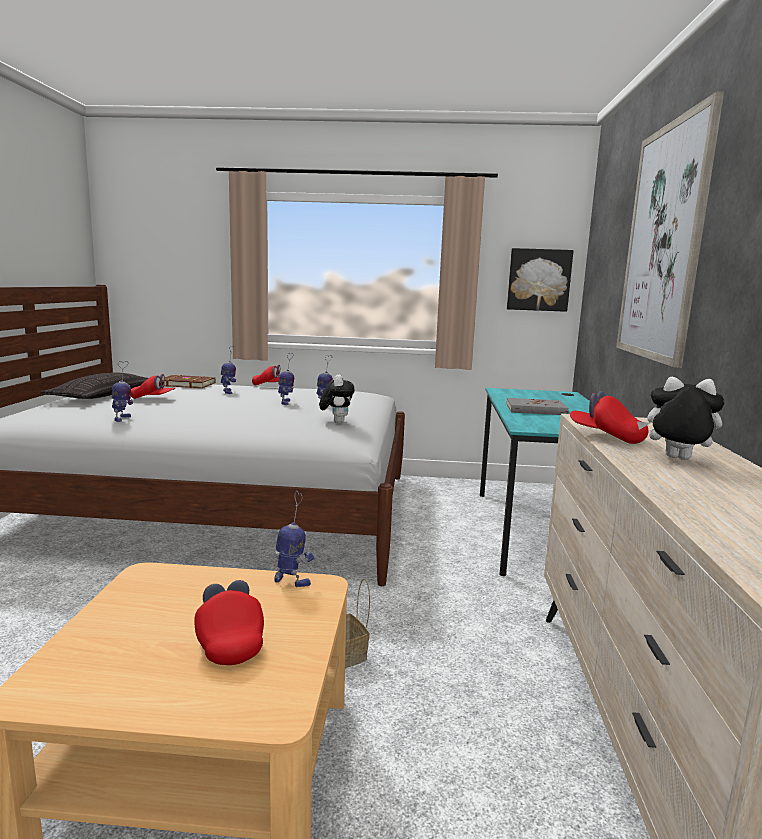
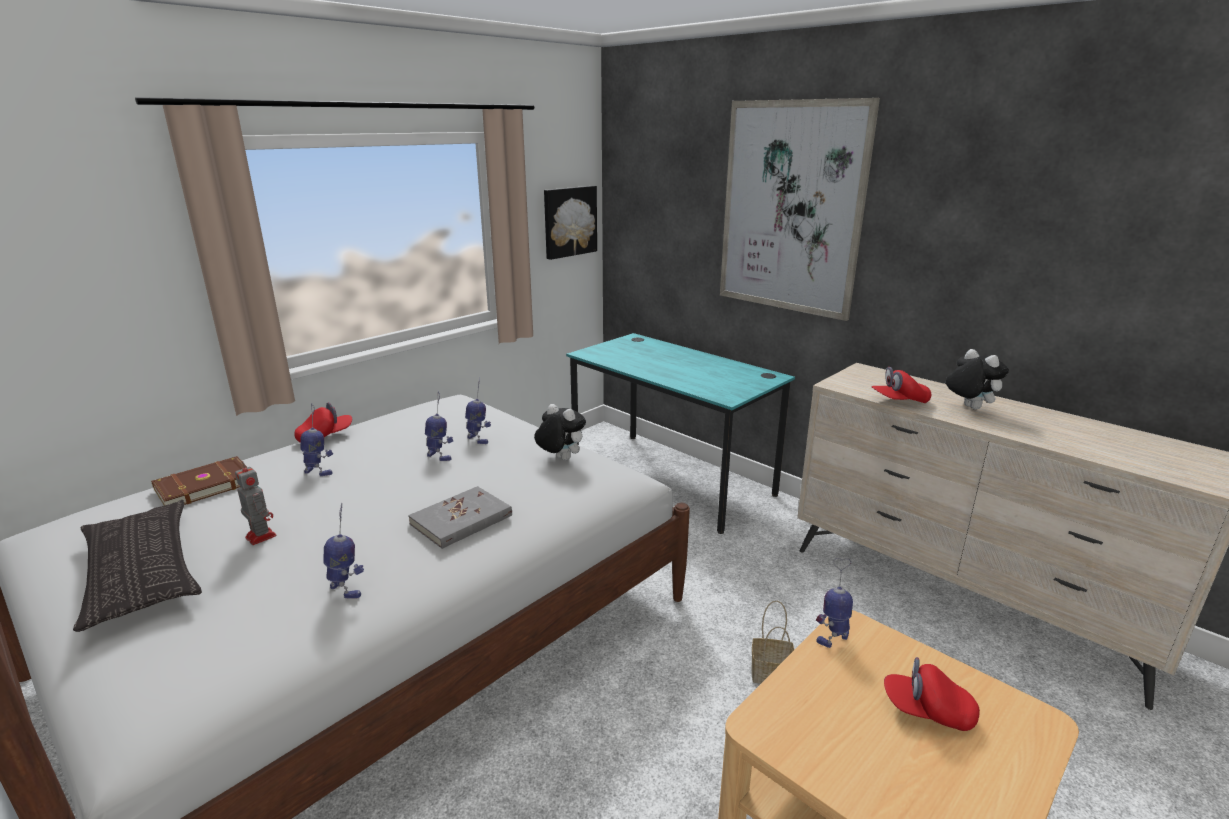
camera: 50 degrees left, 10 degrees up
(153, 399) = (260, 536): red cap -> toy robot
(536, 410) = (675, 371): grey book -> grey book (461, 520)
(675, 459) = (968, 407): plush toy -> plush toy turned 90 degrees clockwise

